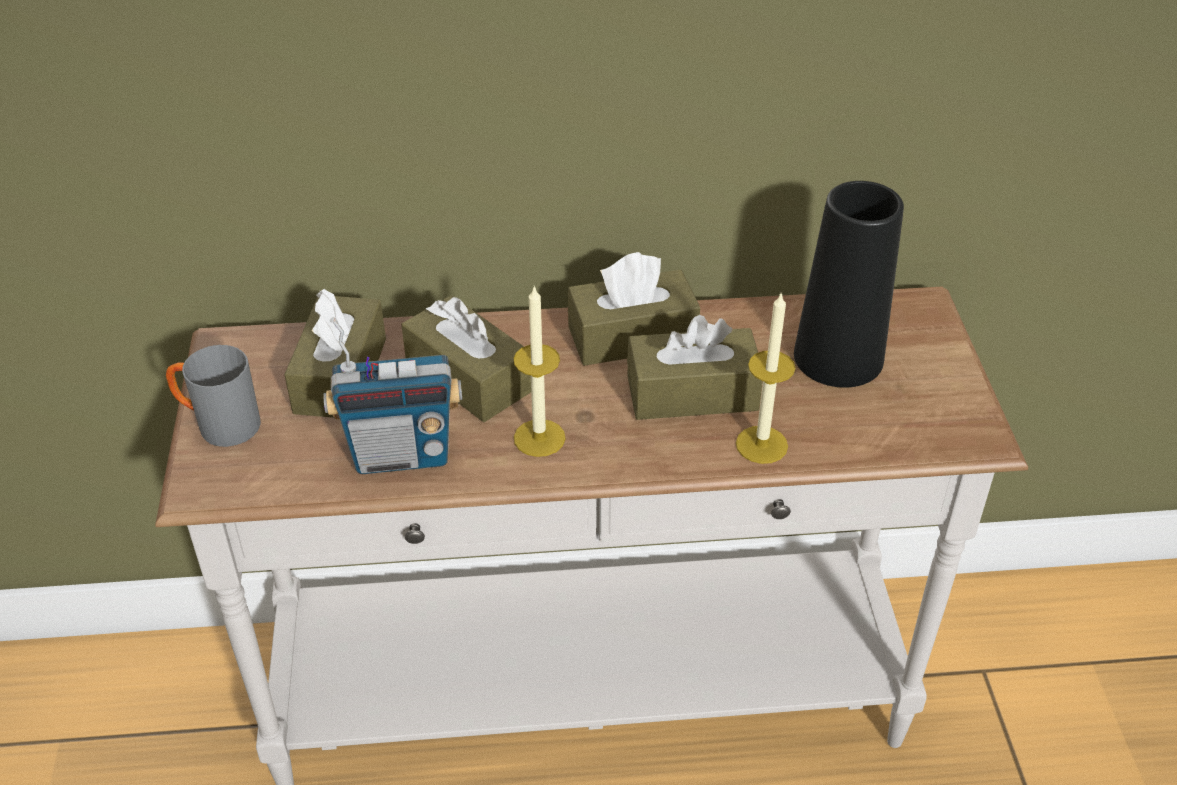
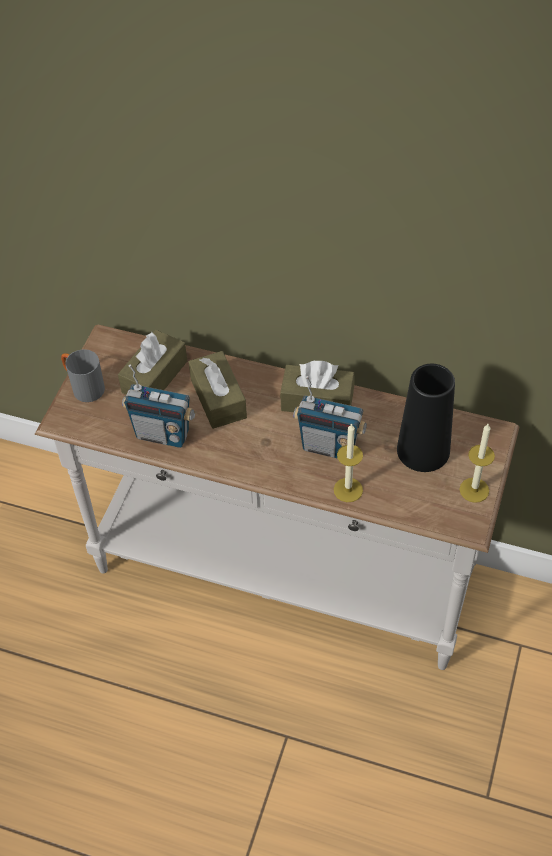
camera: 25 degrees right, 10 degrees up
(539, 438) = (235, 447): candle -> candle (474, 490)
(692, 393) = (329, 446): brown tissue box -> radio

